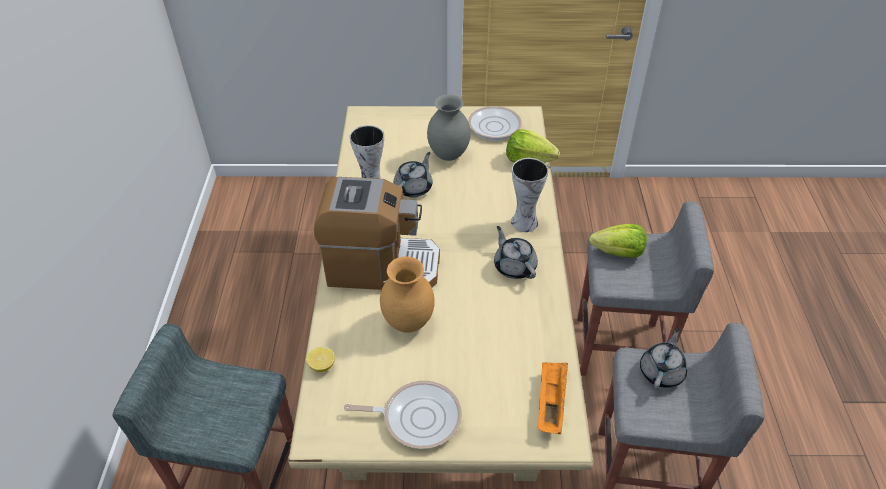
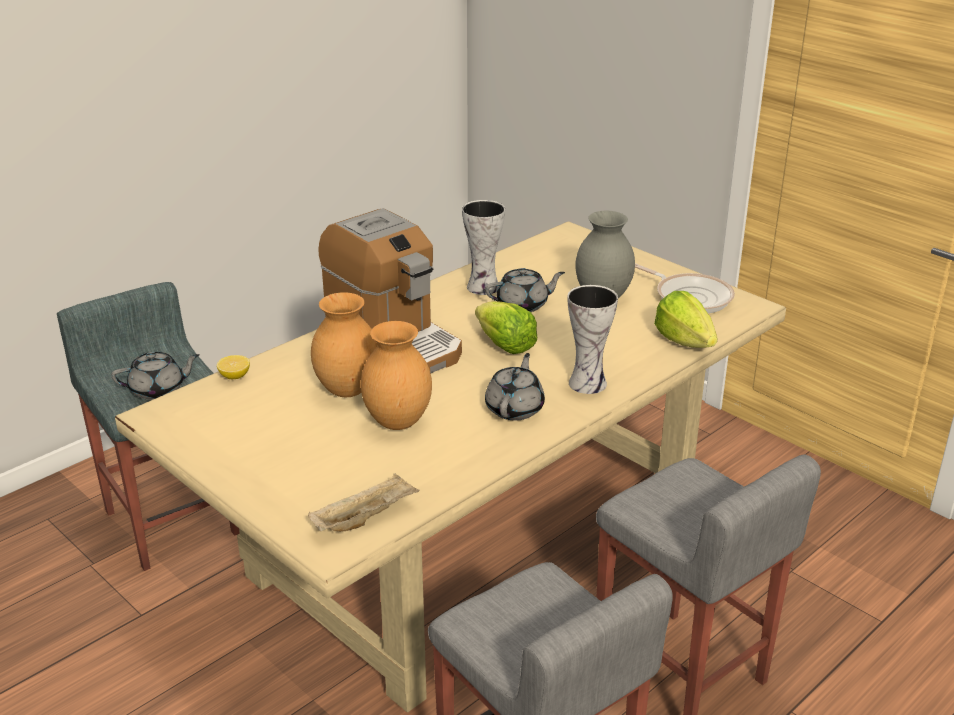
camera: 45 degrees right, 15 degrees down
(417, 417) = (242, 452): frying pan -> none
(471, 323) = (399, 422): none -> brown vase
(550, 403) = (365, 518): orange tray -> beige tray
(618, 253) = (686, 487): lettuce -> lettuce (504, 345)
(662, 372) = (555, 605): grey teapot -> grey teapot (158, 390)

